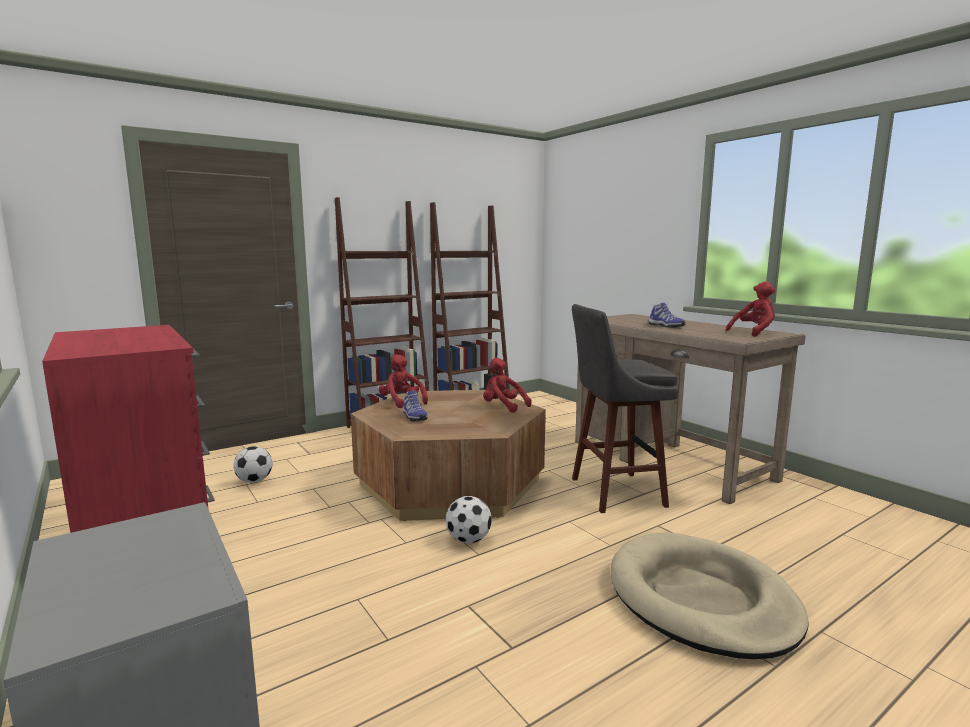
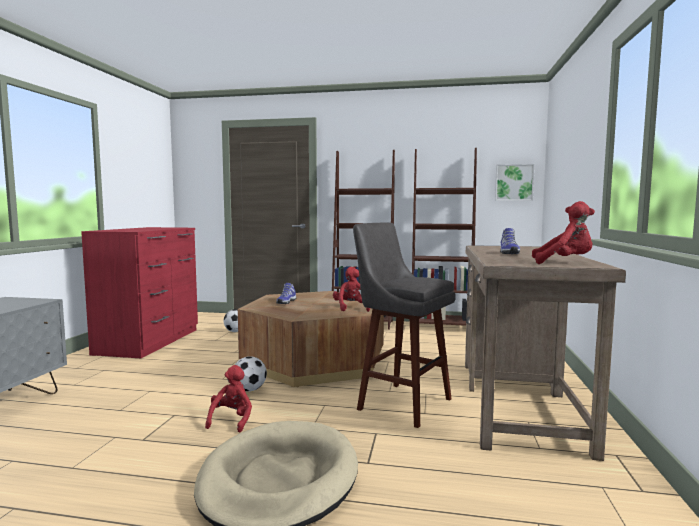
camera: 45 degrees right, 5 degrees down
(402, 402) = (307, 295): red plush toy -> red plush toy (231, 420)
(520, 245) = (514, 182): none -> picture

